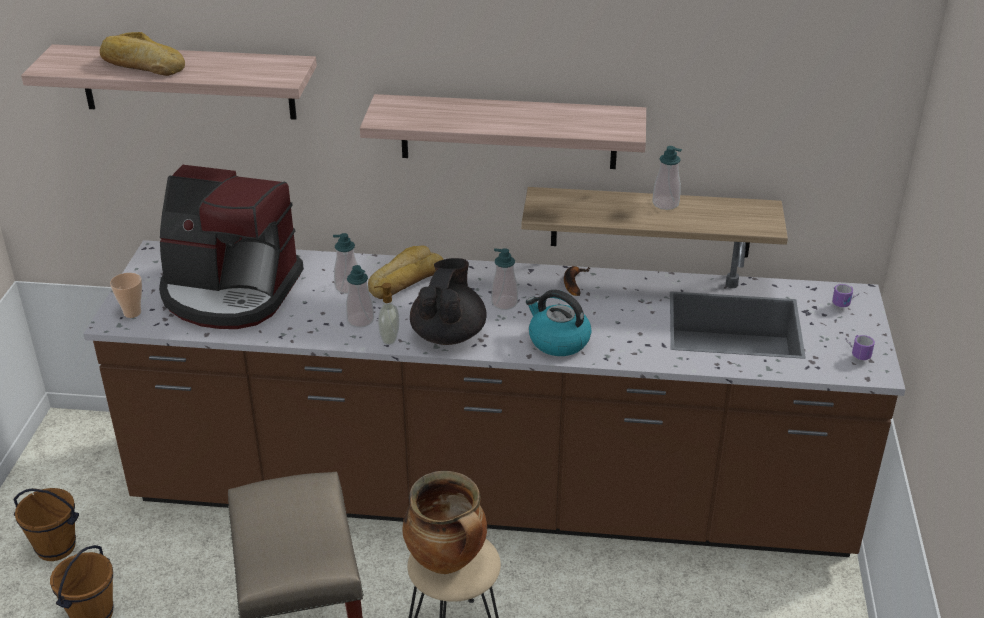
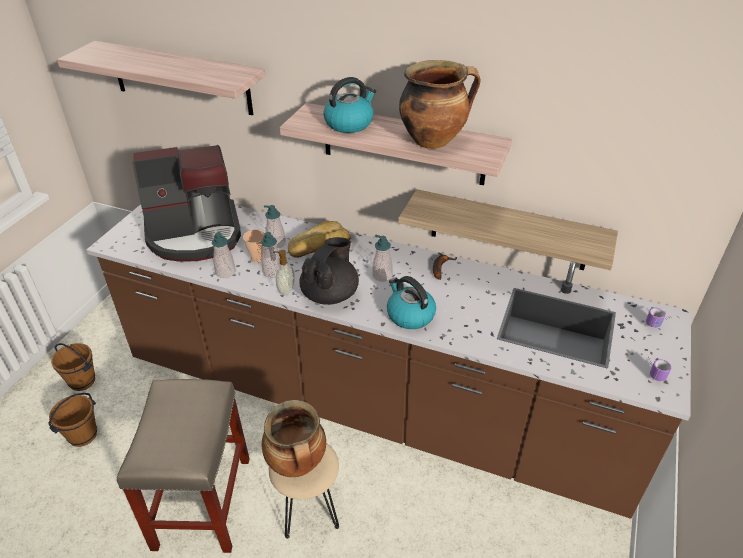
camera: 15 degrees right, 5 degrees up
(132, 313) = (125, 239): cup -> cup (257, 258)
(142, 65) = (139, 61): bread -> none
(230, 292) = (195, 235): coffee machine -> coffee machine turned 45 degrees counterclockwise
(445, 113) = (349, 123): none -> kettle
(557, 120) = (433, 140): none -> cooking pot
(665, 204) = (519, 219): soap dispenser -> soap dispenser (225, 272)

